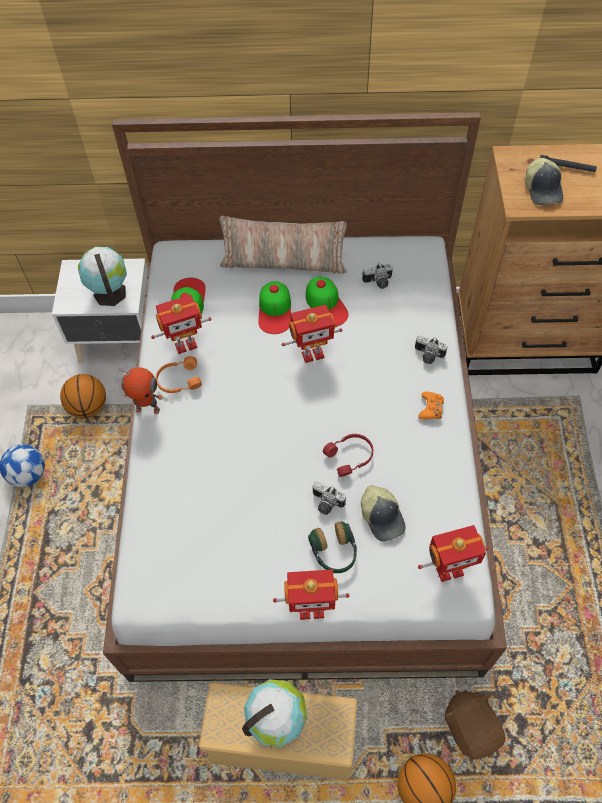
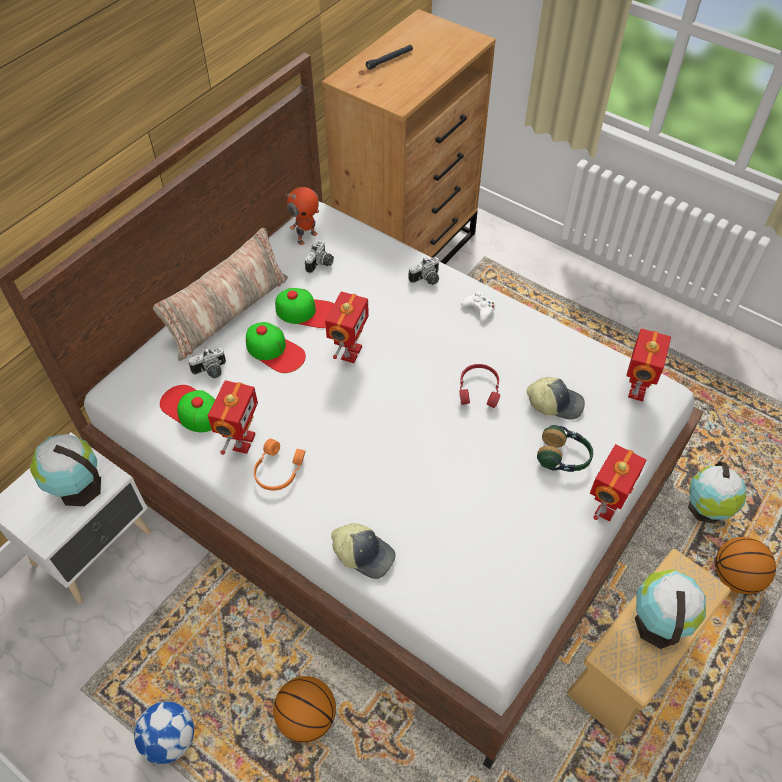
camera: 55 degrees left, 5 degrees down
(88, 407) = (145, 626): basketball -> basketball (307, 717)
(148, 408) = (286, 516): toy robot -> toy robot (306, 237)
(325, 504) = (511, 435): camera -> camera (211, 371)
(431, 408) = (479, 309): orange game controller -> white game controller
(471, 727) = (706, 510): brown plush toy -> globe
(543, 189) = (397, 83): cap -> cap (364, 553)

